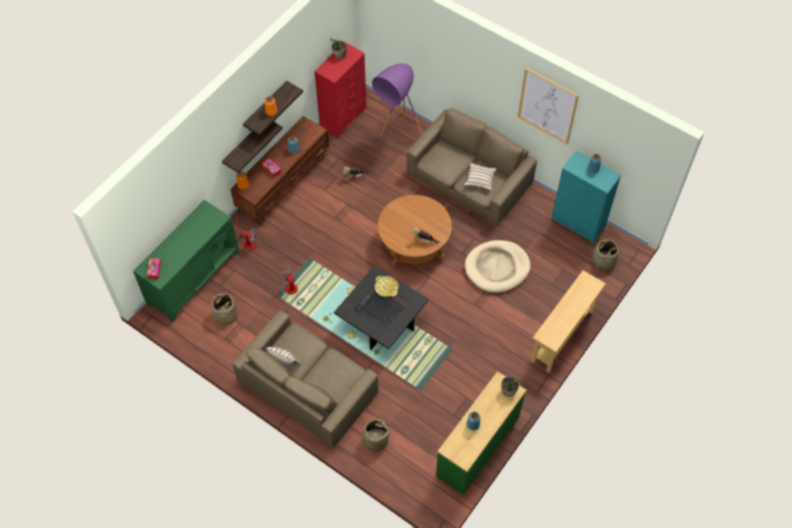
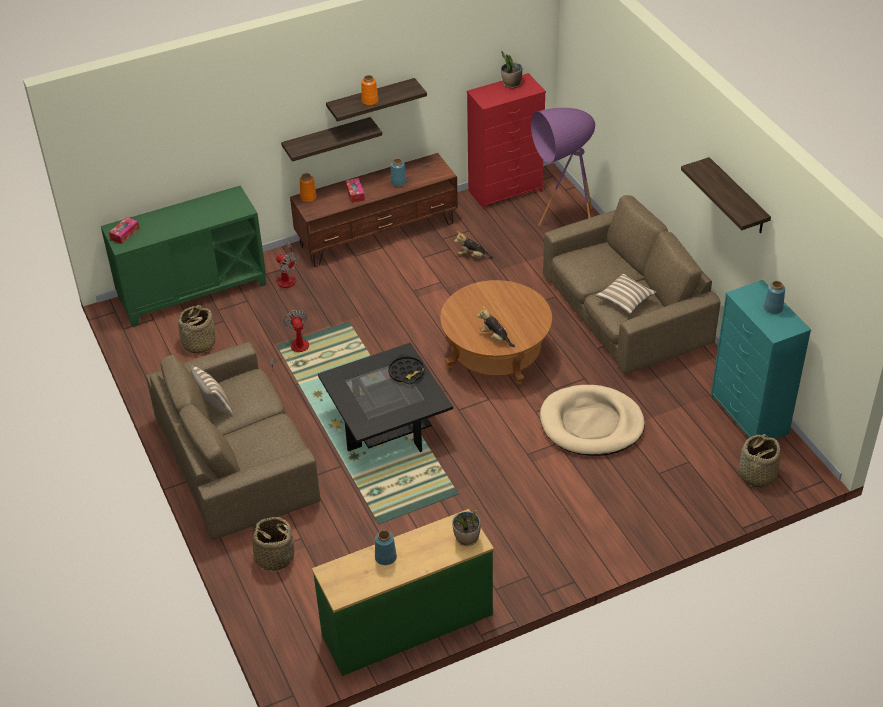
camera: 30 degrees right, 15 degrees down
(386, 287) = (406, 372): yellow tray -> black tray
(547, 105) = (737, 197): picture -> shelf
(562, 336) = (629, 542): beige console table -> none

